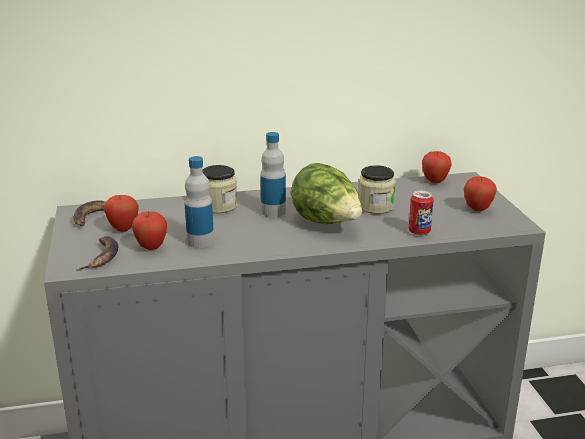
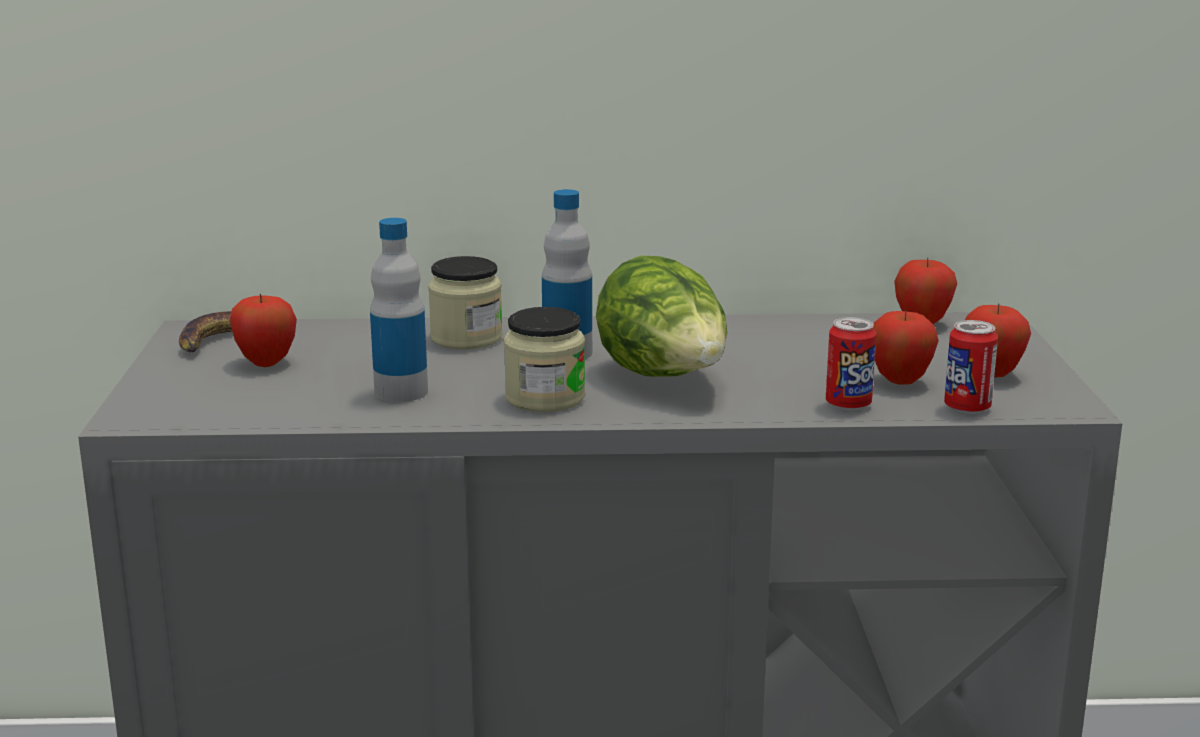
camera: 10 degrees right, 5 degrees down
(101, 256) = (203, 403): banana -> none
(151, 247) = (303, 395): apple -> apple (900, 382)
(375, 207) = (778, 357): jar -> jar (545, 398)
(474, 229) = (967, 408): none -> can

